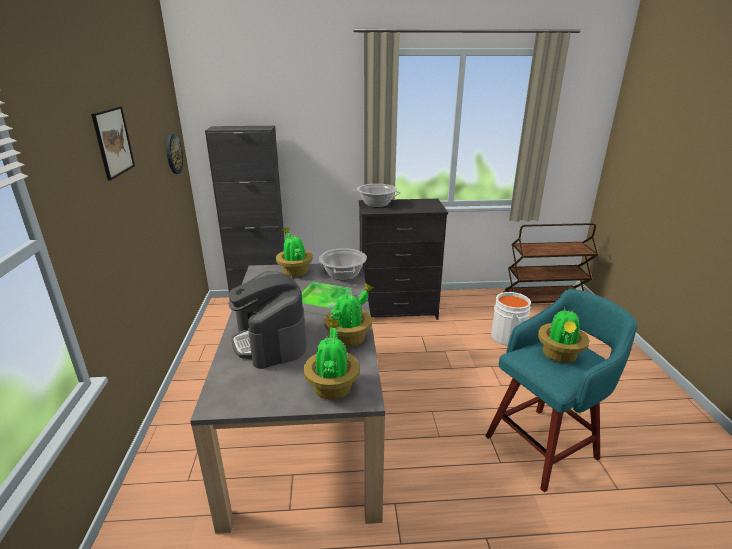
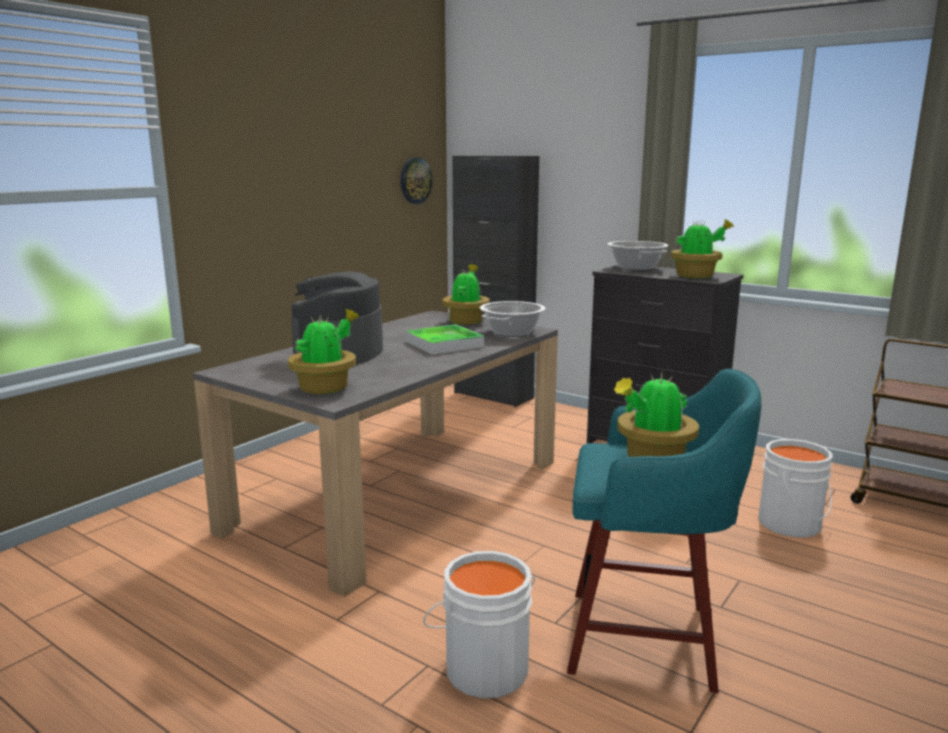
camera: 40 degrees right, 10 degrees down
(113, 142) = (302, 137): picture -> none
(349, 338) = (412, 369): potted plant -> potted plant (696, 276)
(510, 517) = (485, 667): none -> white bucket

